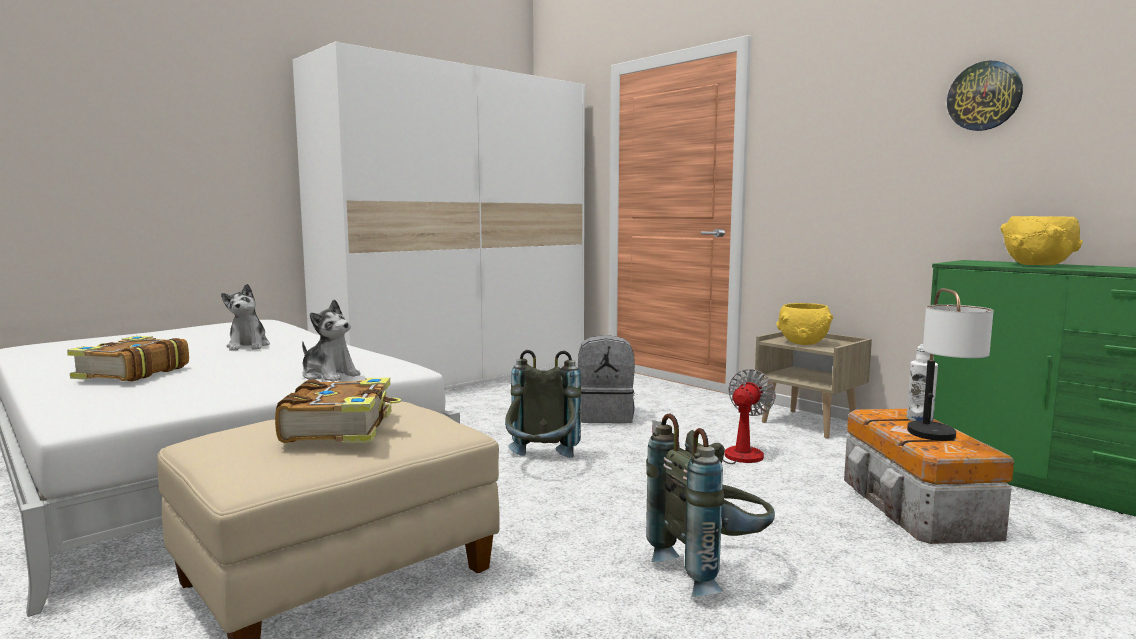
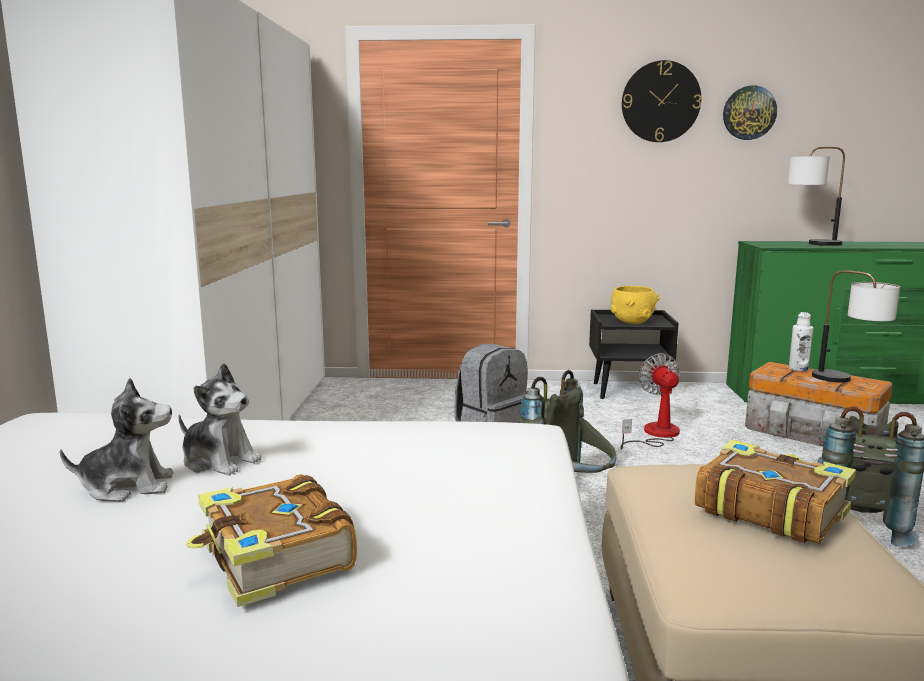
camera: 45 degrees left, 5 degrees up
(329, 375) = (503, 463): plush toy -> plush toy (128, 487)
(810, 424) = (629, 391): beige nightstand -> black nightstand
(872, 96) = (660, 102): none -> wall clock
(1038, 265) = (810, 244): yellow bowl -> table lamp

